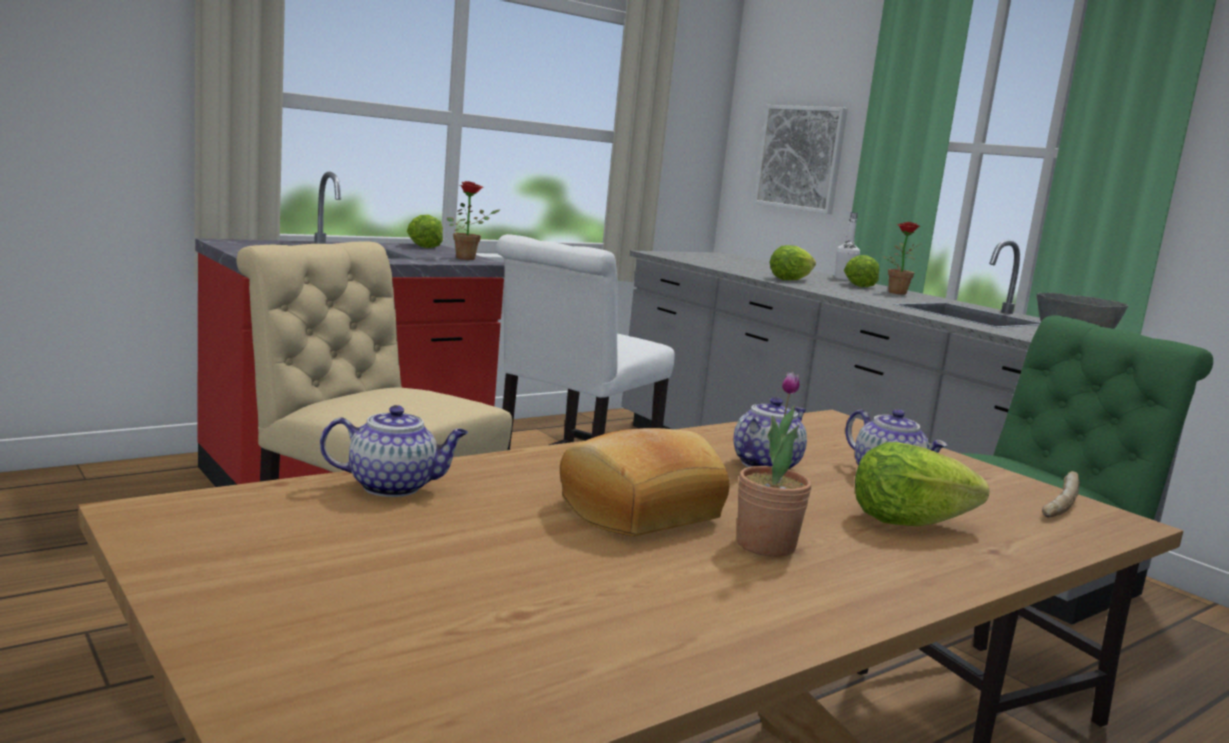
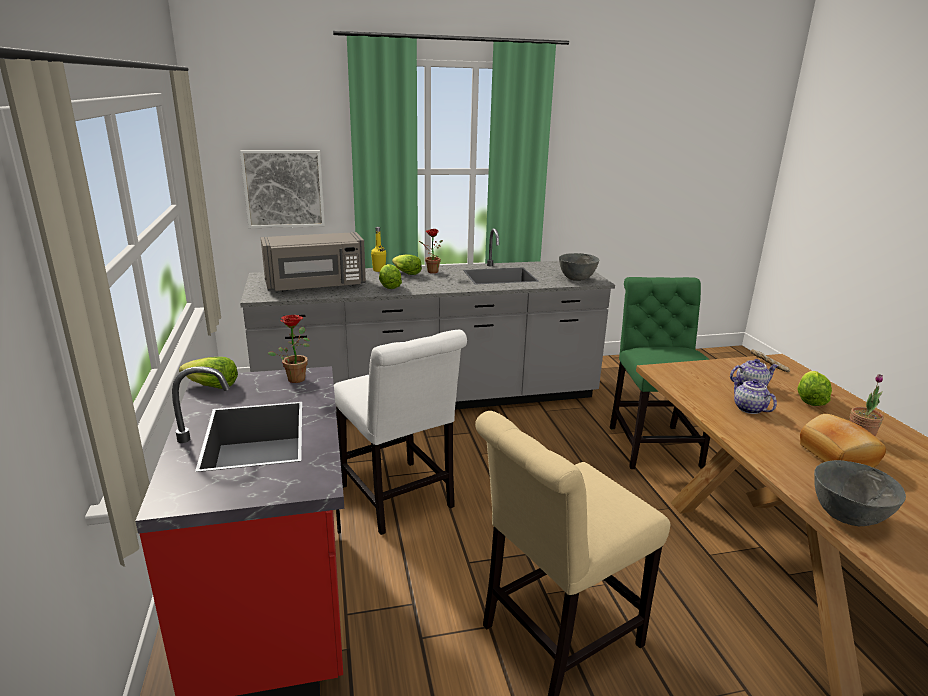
camera: 65 degrees left, 10 degrees up
(394, 487) = (846, 517): teapot -> grey bowl
(730, 264) = (316, 286): none -> grey microwave
(844, 279) = (379, 270): white bottle -> yellow bottle

